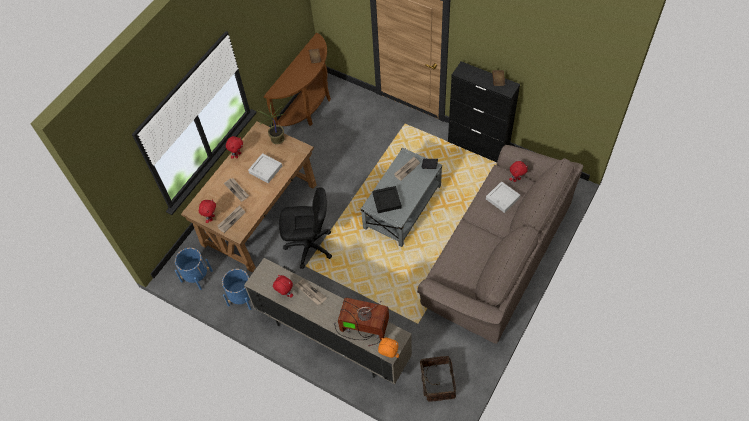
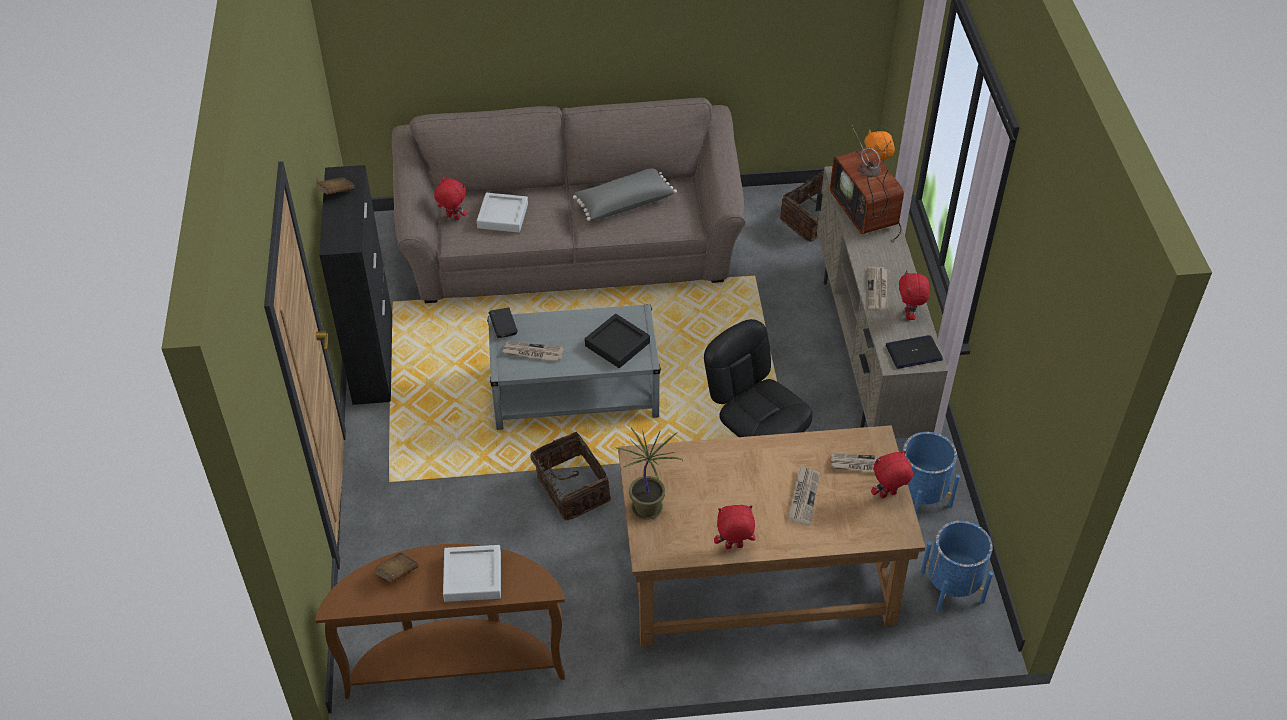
camera: 130 degrees left, 10 degrees down
(264, 278) = (913, 353): none -> laptop
(265, 169) = (726, 483): grey tray -> grey tray (472, 577)
(352, 177) = (570, 490): none -> basket
(476, 254) = (624, 202): none -> grey pillow

